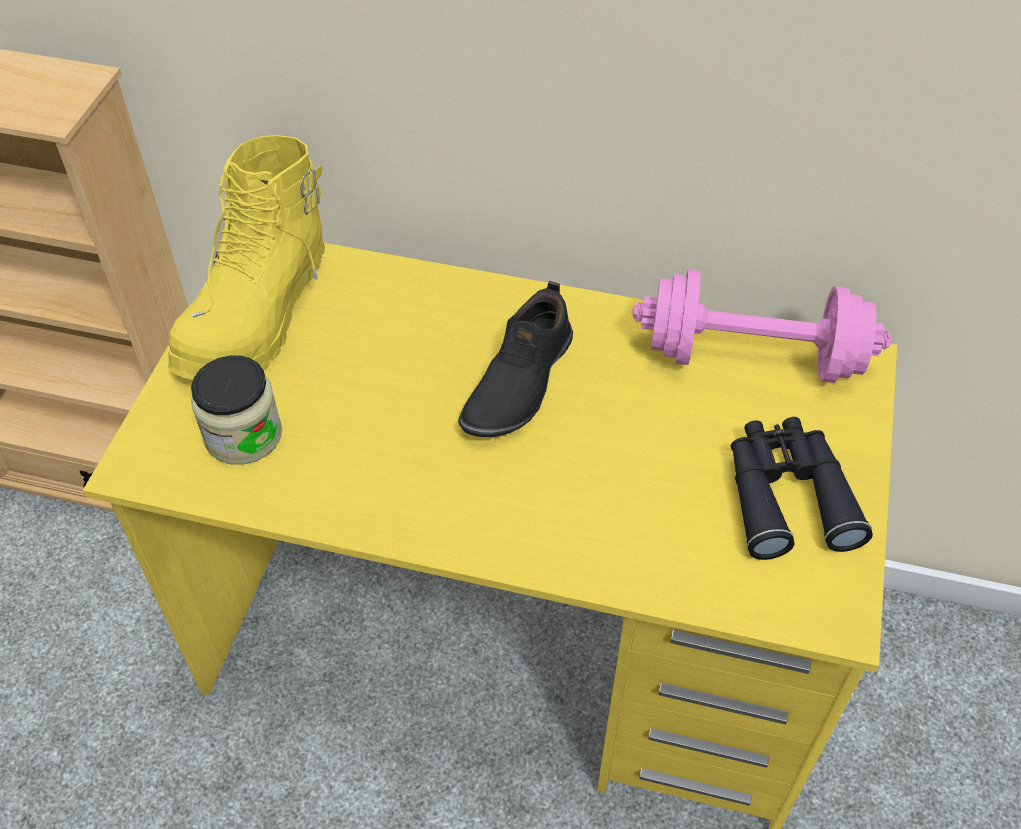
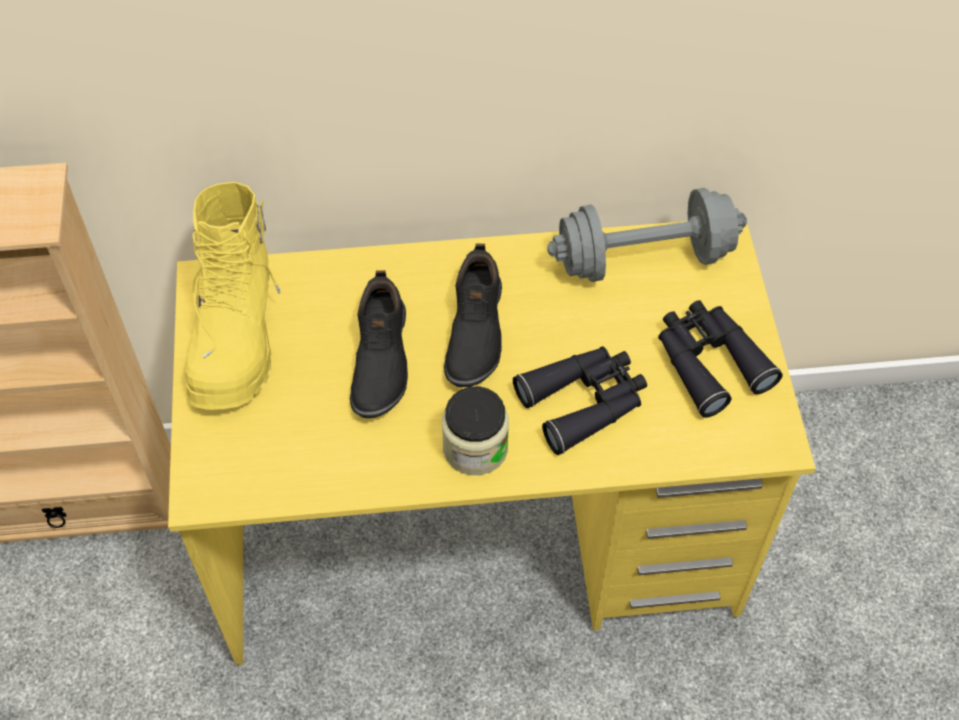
camera: 20 degrees left, 5 degrees up
(243, 435) = (277, 441): jar -> jar (475, 448)
(397, 382) = (379, 360): none -> black shoe
(612, 496) = (584, 402): none -> black binoculars
(752, 357) = (643, 258): pink dumbbell -> grey dumbbell

